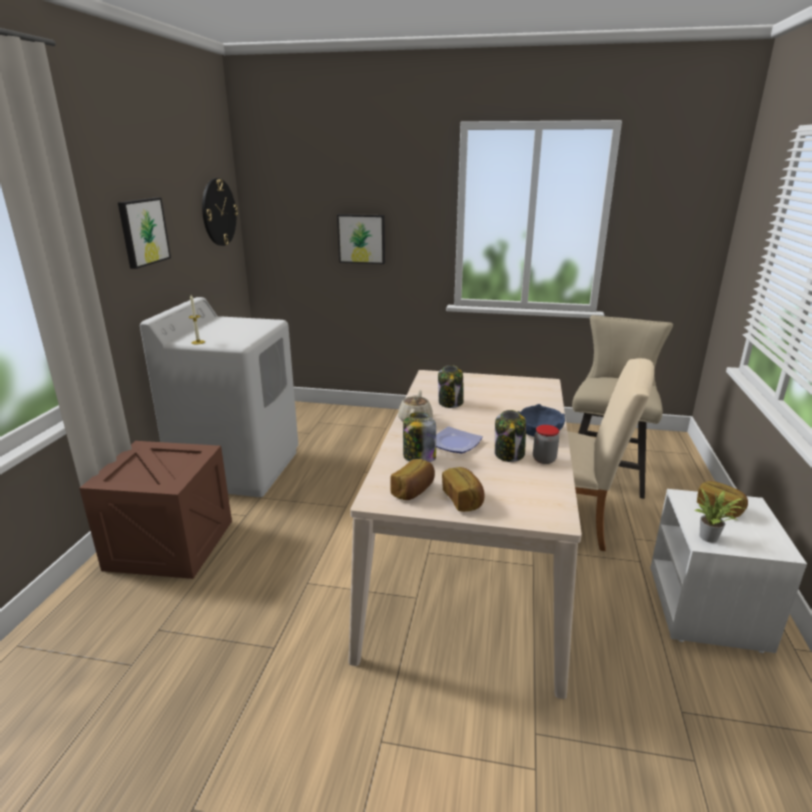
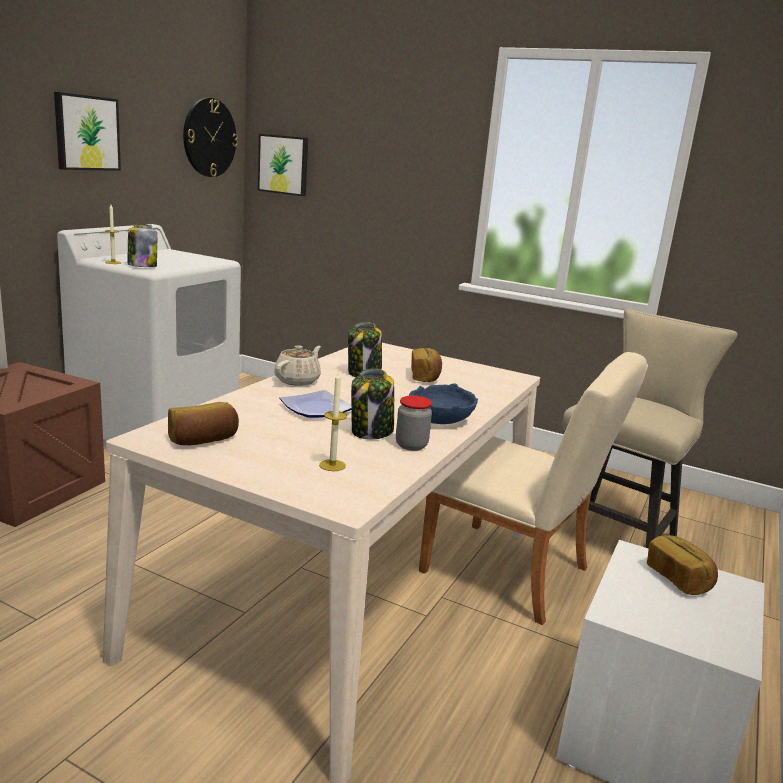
camera: 15 degrees right, 5 degrees down
(362, 238) = (371, 188): picture -> picture (284, 165)
(418, 457) = (253, 412): jar -> jar (142, 266)
(463, 500) = (251, 460): bread -> bread (425, 377)
(515, 489) = (332, 465): none -> candle
(711, 538) = (629, 610): potted plant -> none

